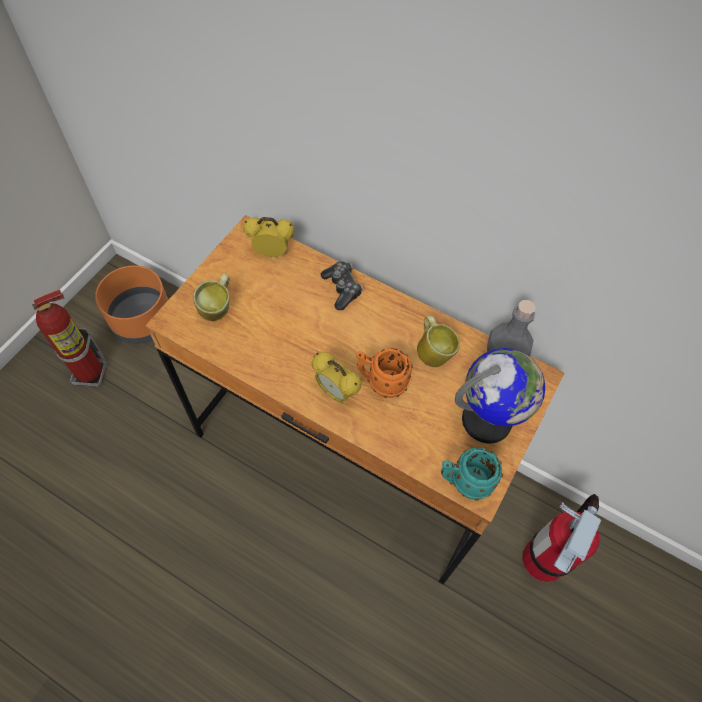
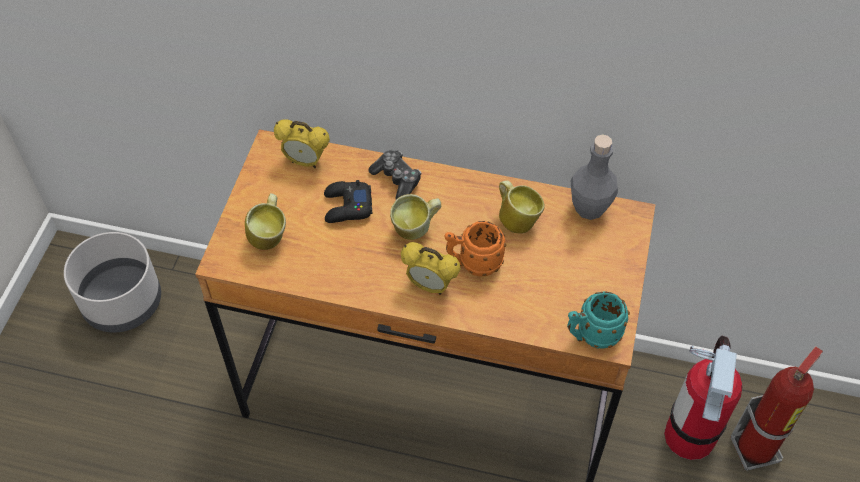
camera: 15 degrees left, 5 degrees down
(91, 373) = (80, 382): fire extinguisher -> fire extinguisher (755, 449)
(143, 320) = (123, 301): orange planter -> grey planter
(271, 252) = (305, 162): alarm clock -> alarm clock turned 150 degrees counterclockwise
(291, 301) = (347, 207): none -> black game controller
(342, 338) = (416, 230): none -> mug
(487, 420) = (594, 271): globe -> none

